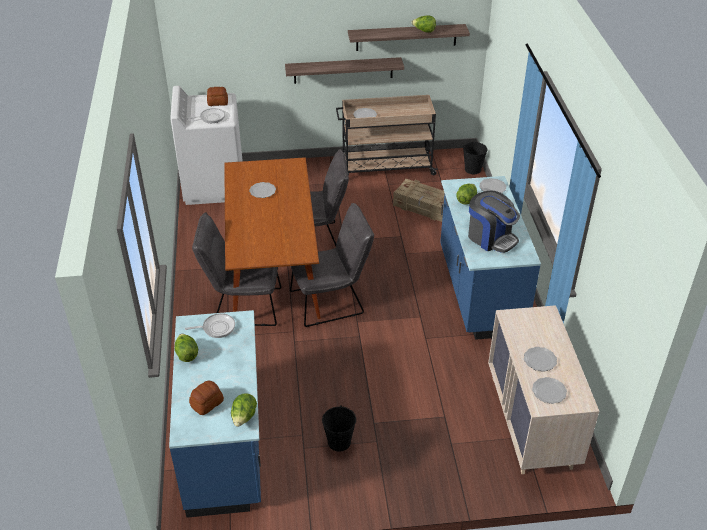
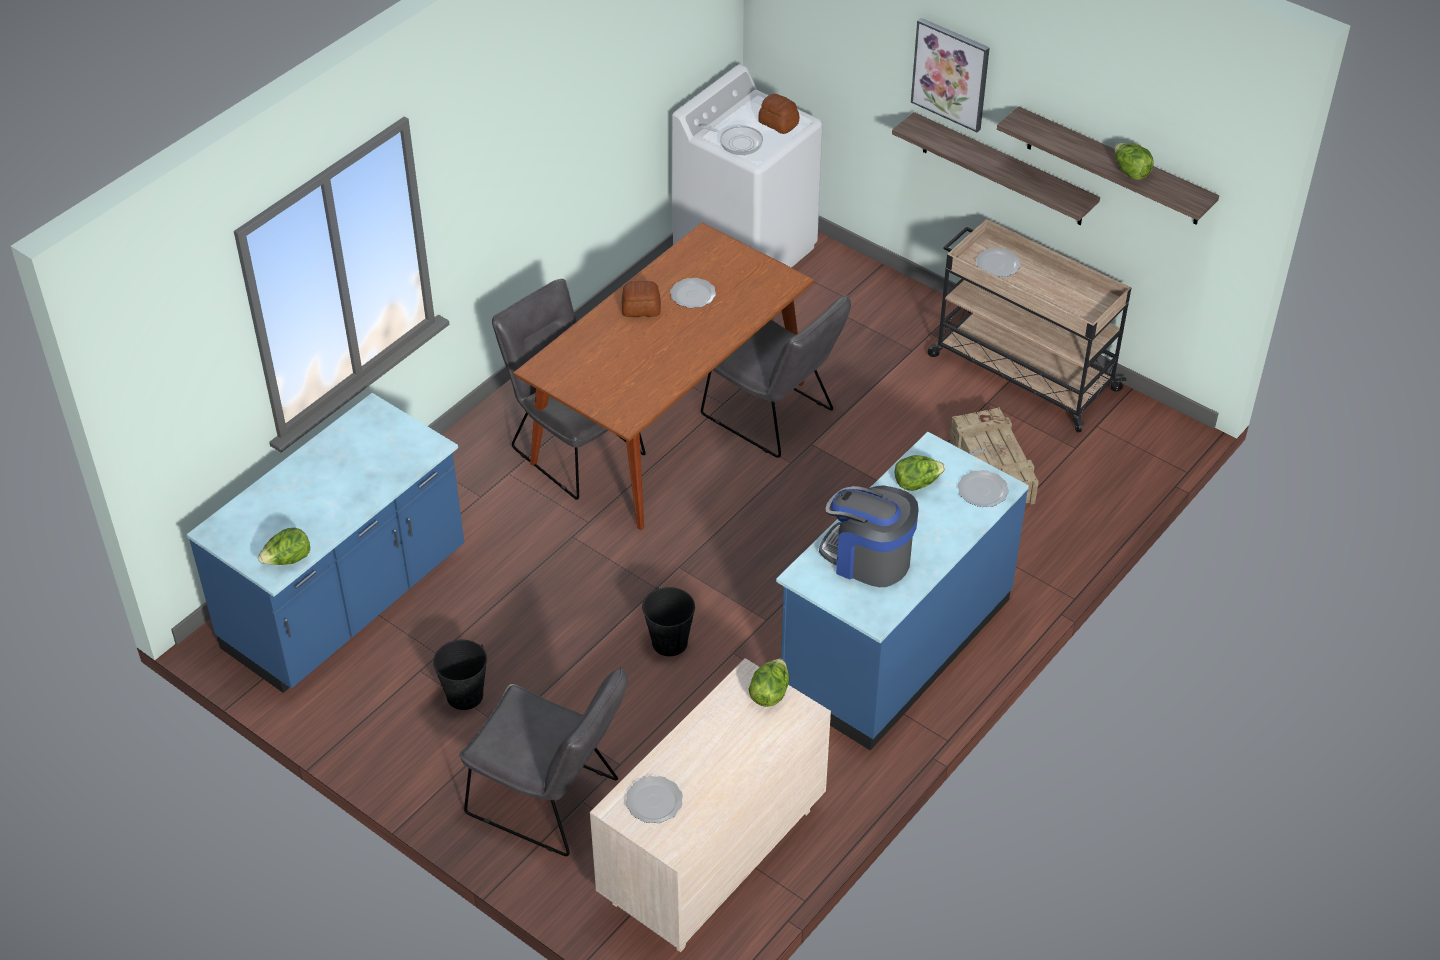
camera: 45 degrees right, 5 degrees up
(186, 354) = (325, 446): lettuce -> lettuce (769, 693)
(206, 403) = (274, 516): bread -> bread (640, 308)
(216, 328) = (393, 437): frying pan -> none
(304, 31) = (951, 73): none -> picture
(332, 301) = (684, 518): grey chair -> grey chair (551, 801)
(472, 169) = (1152, 461): black bucket -> black bucket (670, 642)
(491, 237) = (868, 558): coffee machine -> coffee machine turned 120 degrees clockwise
(539, 360) = (700, 758): plate -> none

